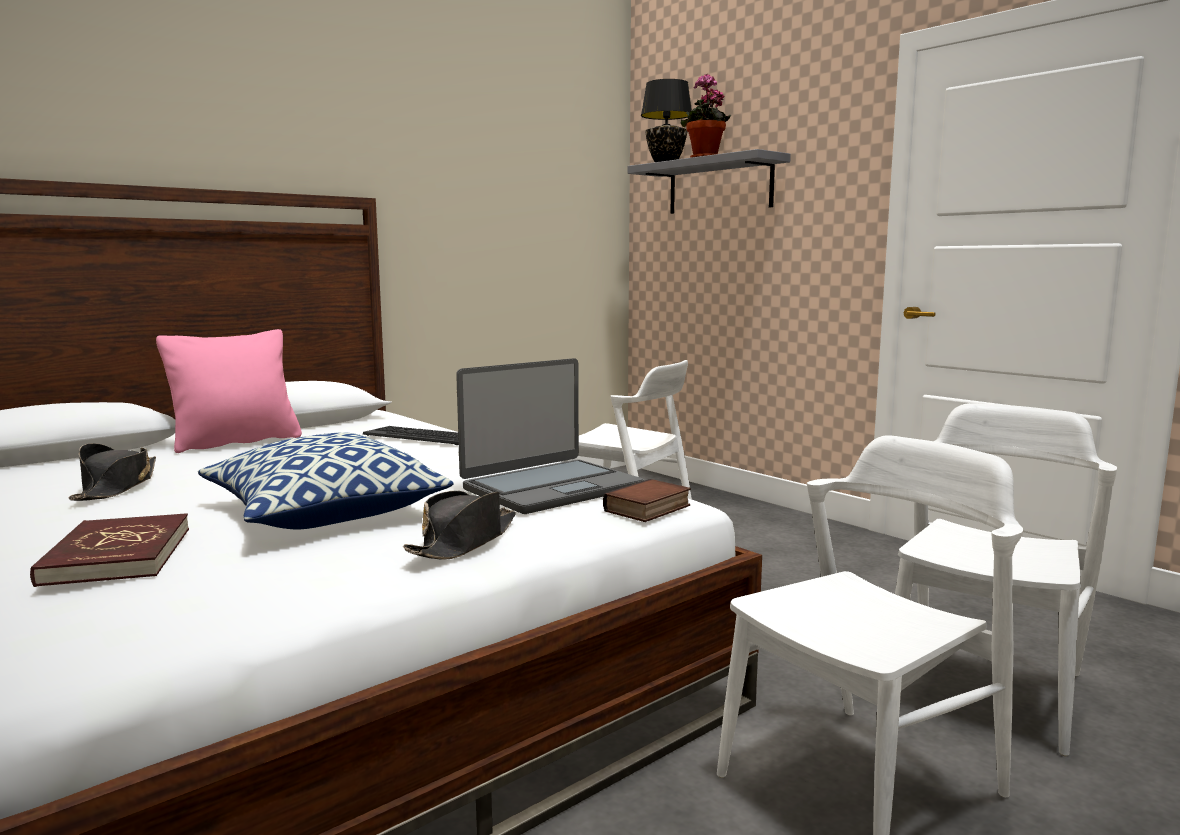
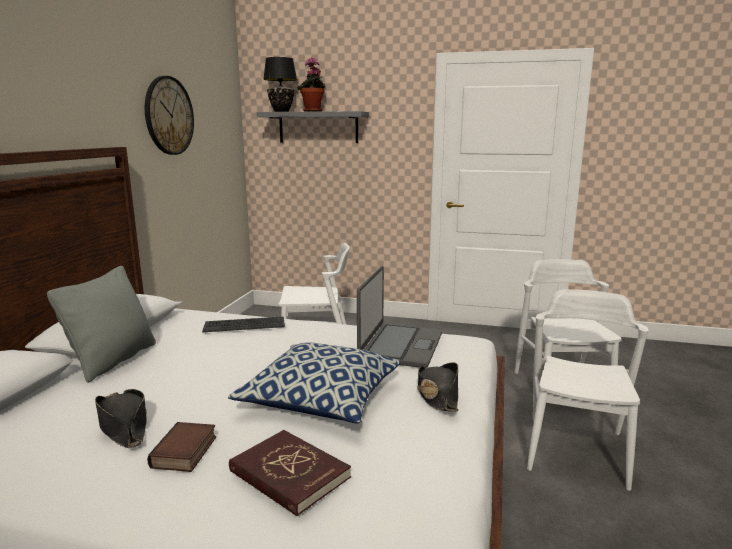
camera: 35 degrees left, 5 degrees up
(236, 442) = (113, 360): pink pillow -> grey pillow
(472, 167) = (169, 116): none -> wall clock
(648, 509) = (468, 348): book -> book (185, 453)

